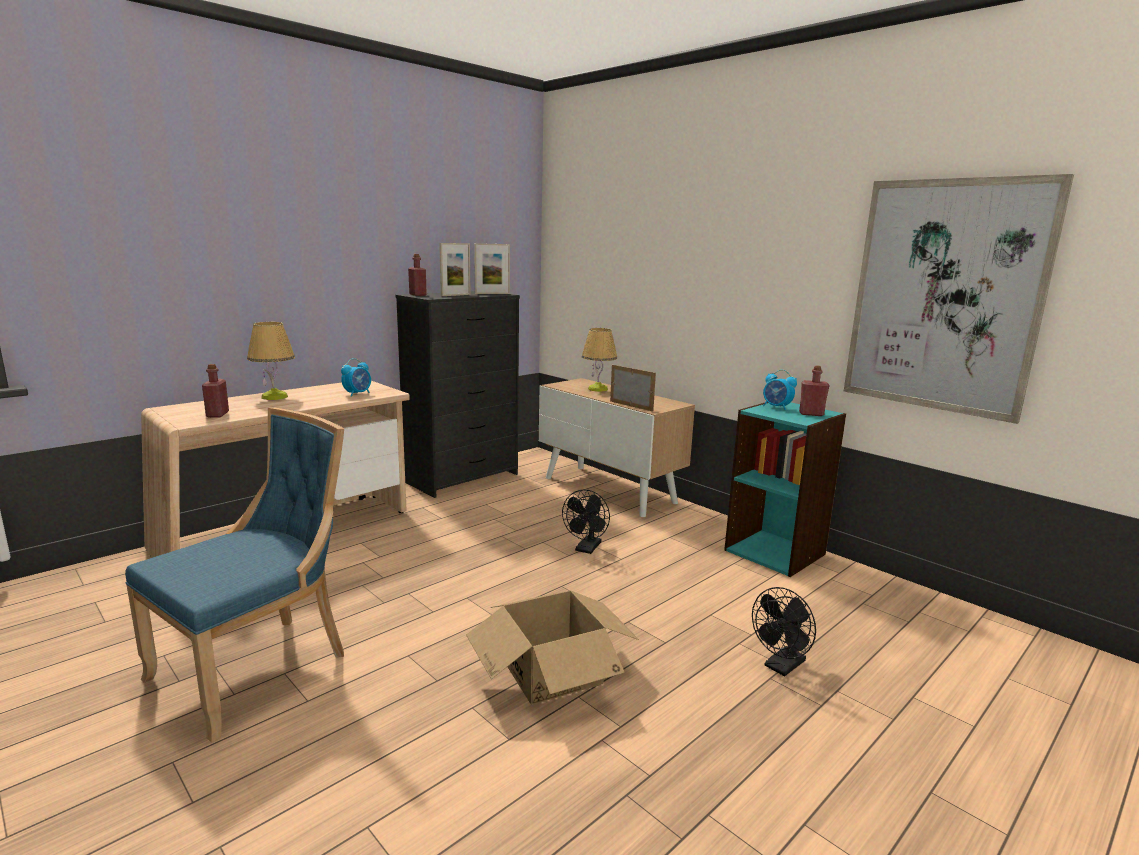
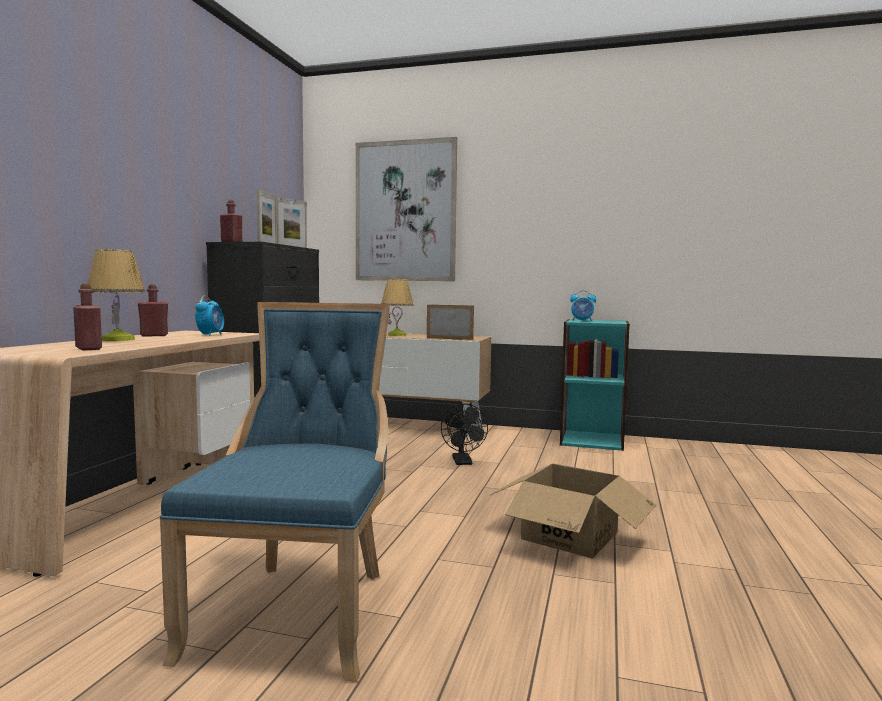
camera: 30 degrees left, 10 degrees down
(781, 667) = (700, 494): black fan -> none
(811, 414) = (611, 321): red bottle -> red bottle (154, 335)
(945, 297) = (688, 227): picture -> picture (405, 211)

